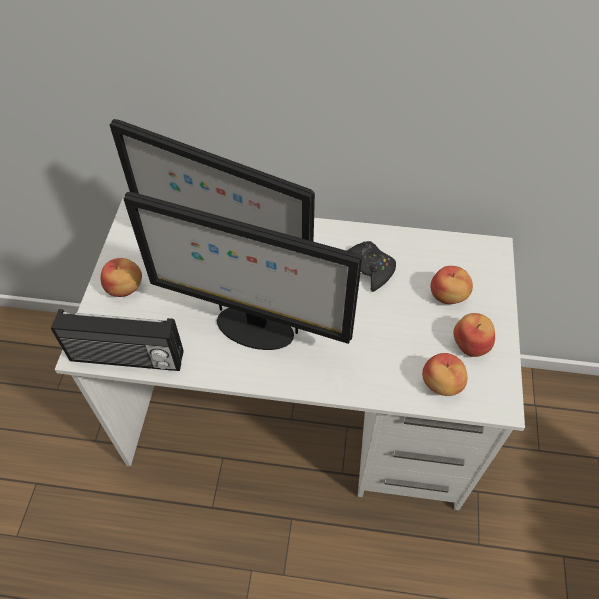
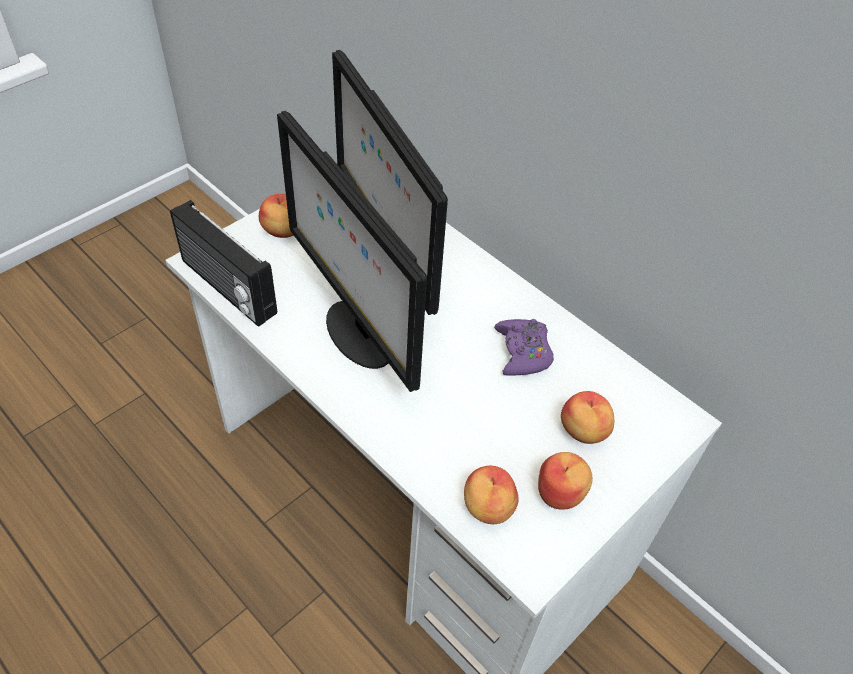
camera: 35 degrees right, 5 degrees down
(368, 269) = (522, 352): black game controller -> purple game controller

